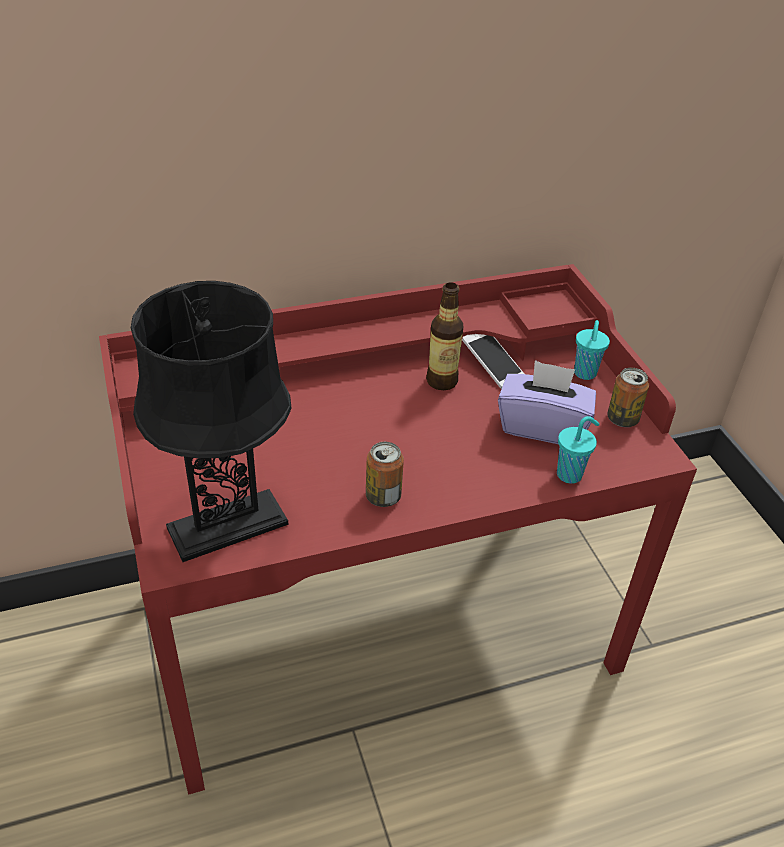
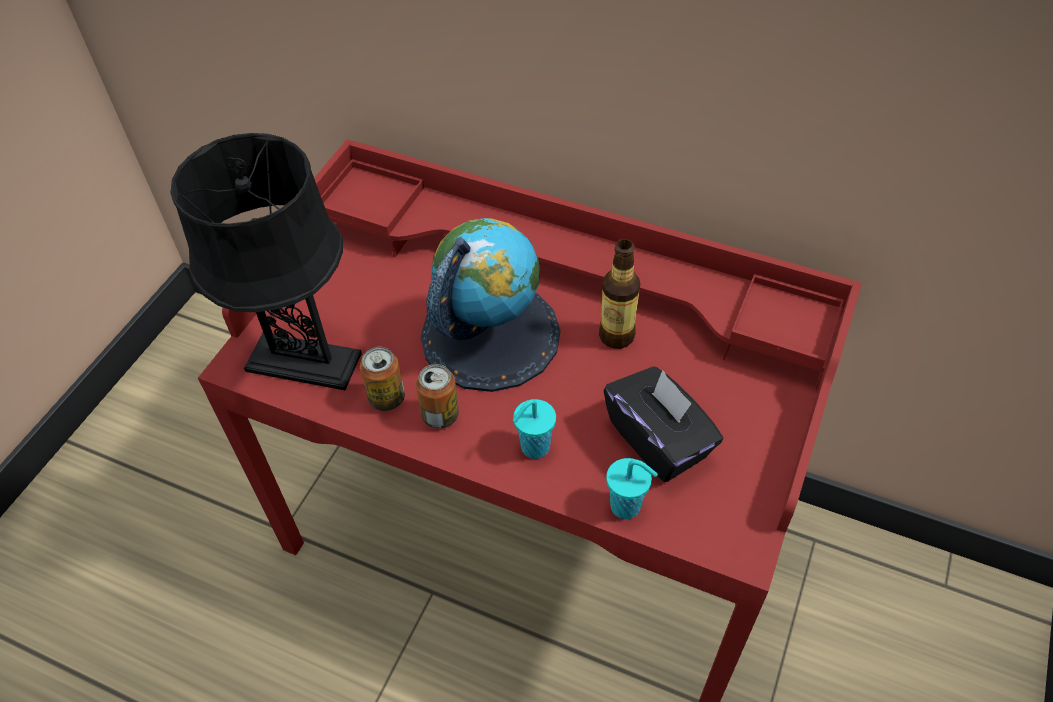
camera: 45 degrees right, 10 degrees up
(354, 426) = (490, 334): none -> globe
(492, 366) = (683, 348): phone -> none
(542, 426) = (659, 440): purple tissue box -> black tissue box
(585, 374) = (771, 413): turquoise cup -> turquoise cup (533, 448)
(622, 419) = (751, 486): can -> can (387, 398)

